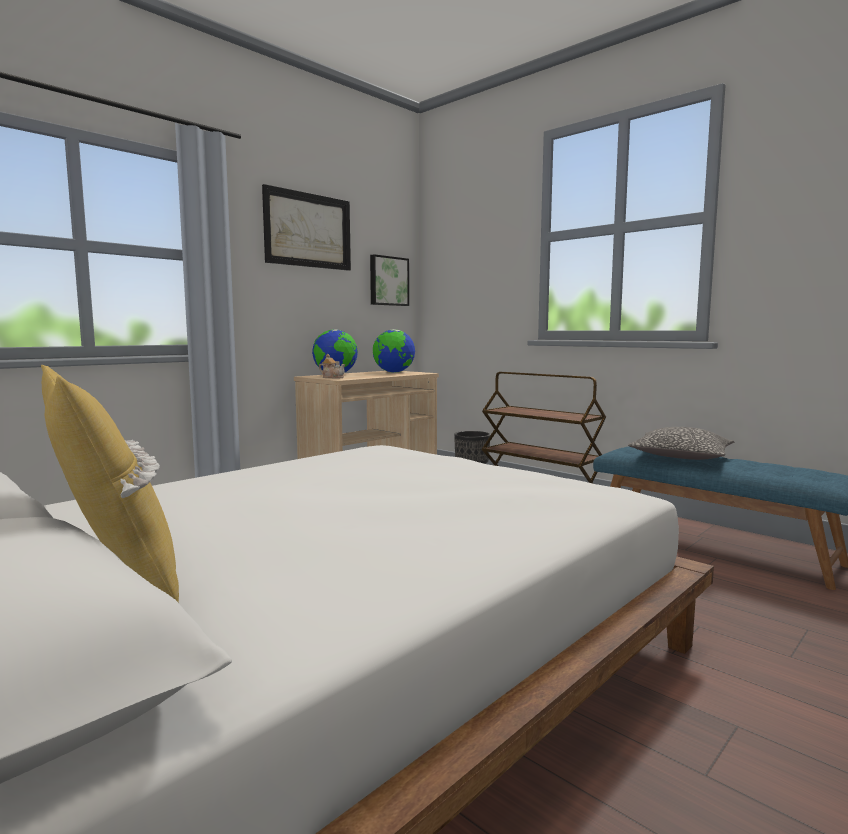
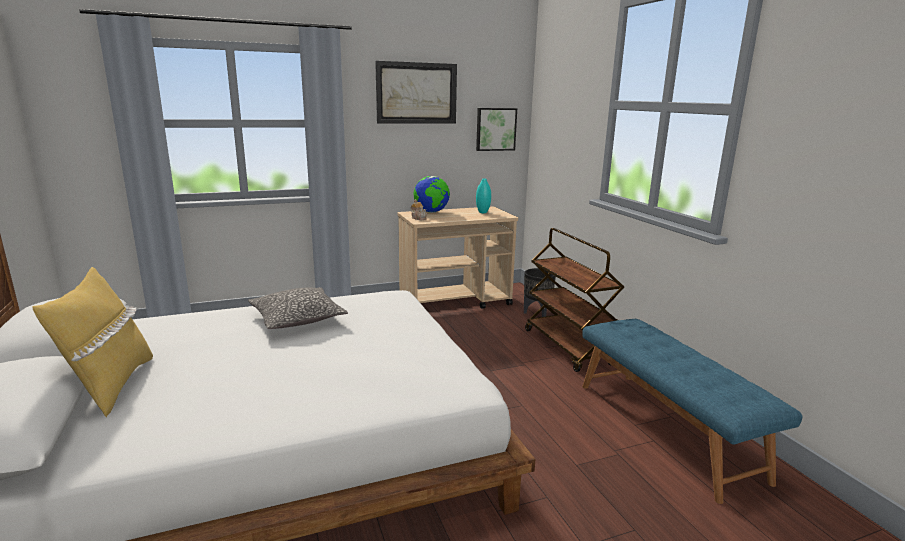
camera: 25 degrees right, 10 degrees up
(393, 372) = (483, 212): globe -> turquoise vase
(680, 457) = (650, 344): pillow -> pillow (297, 319)

